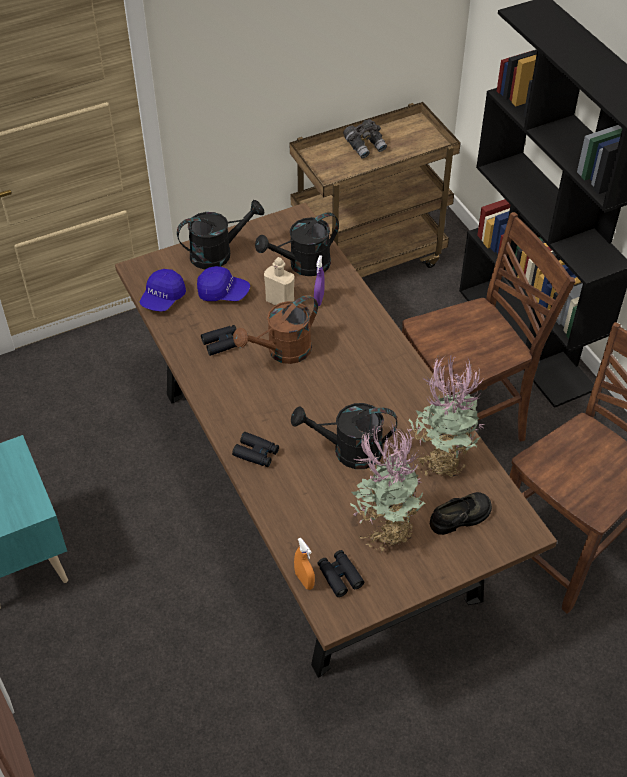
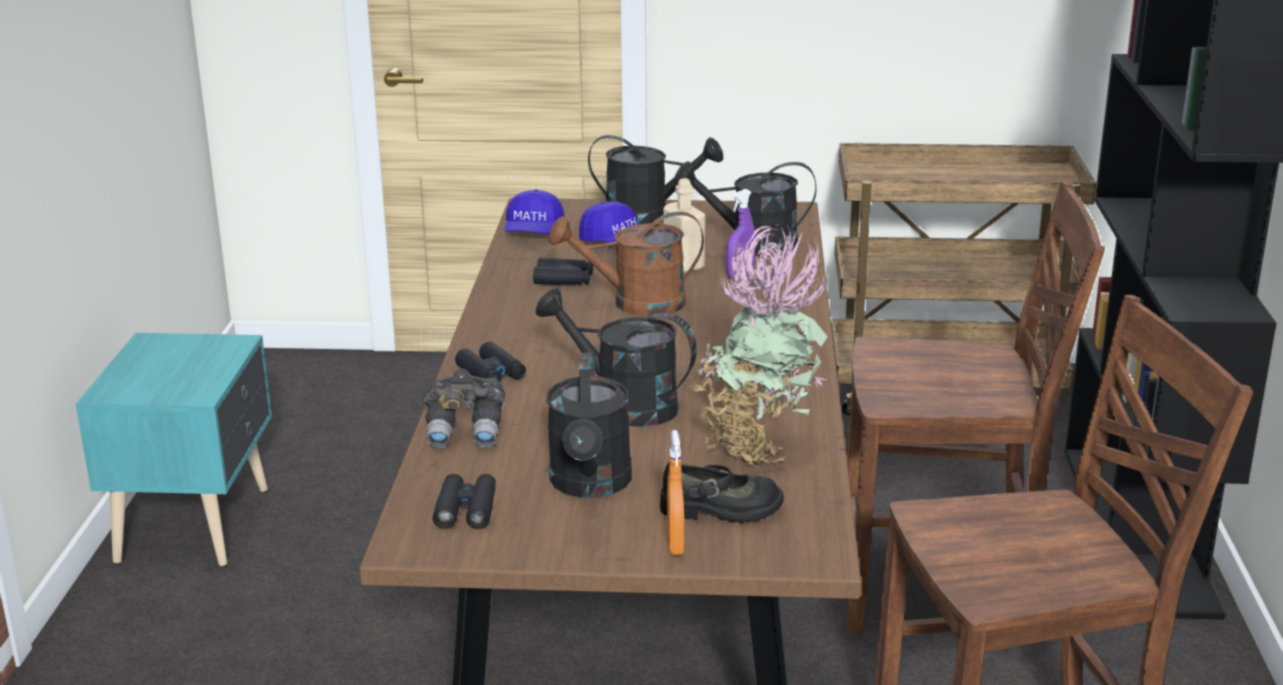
camera: 30 degrees right, 25 degrees down
(163, 298) = (533, 232): blue cap -> blue cap turned 45 degrees counterclockwise
(304, 580) = (411, 498): orange spray bottle -> orange spray bottle (675, 545)
(365, 146) = (952, 173): grey binoculars -> grey binoculars (466, 431)
(385, 527) = (590, 485): potted plant -> black watering can

